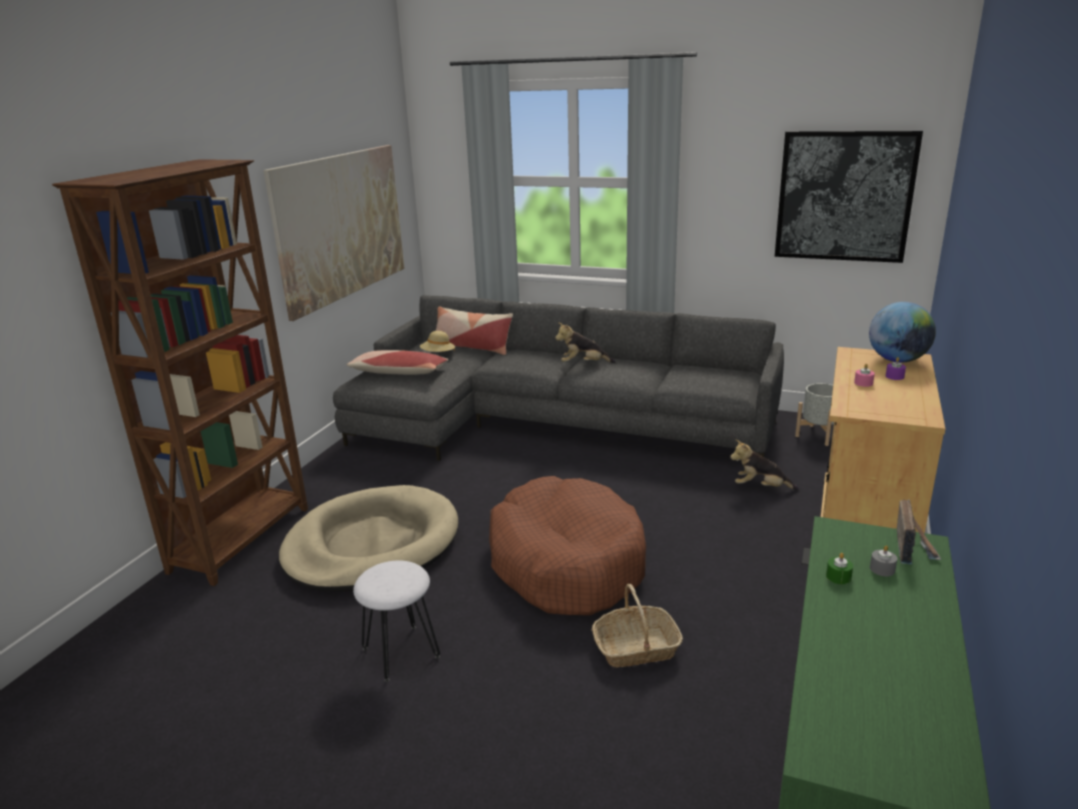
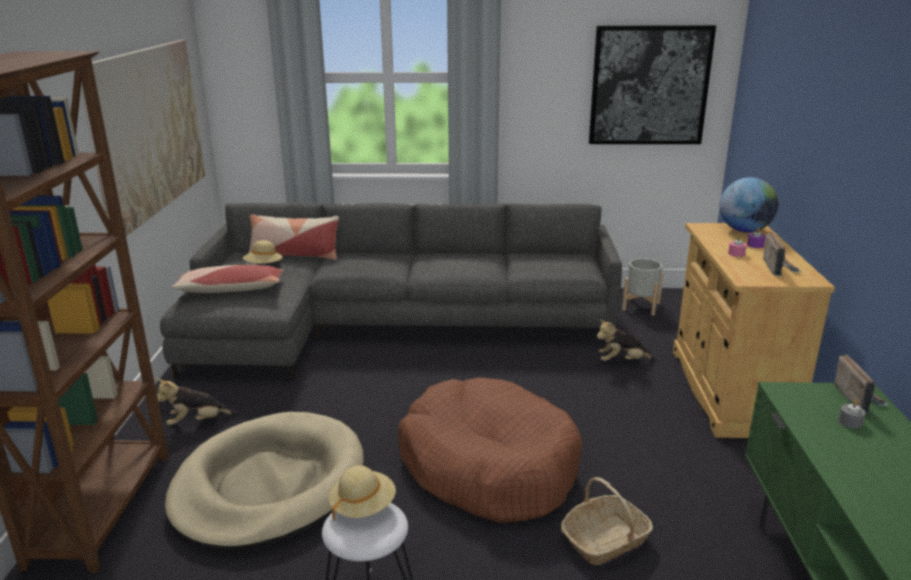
camera: 20 degrees left, 0 degrees up
(396, 566) = (363, 506): none -> beige hat
(583, 364) = (425, 261): plush toy -> plush toy (197, 422)
(838, 577) = (822, 436): green candle -> none
(897, 402) = (778, 268): none -> radio

